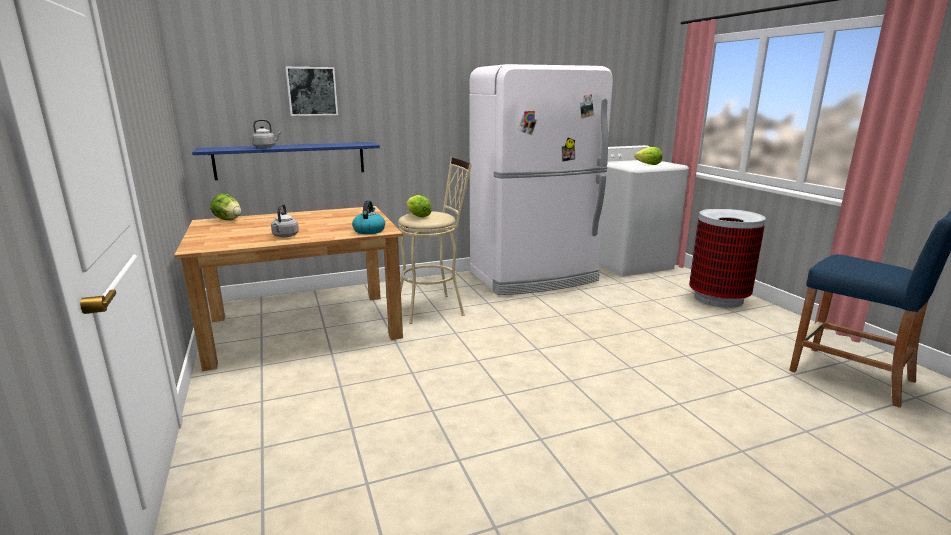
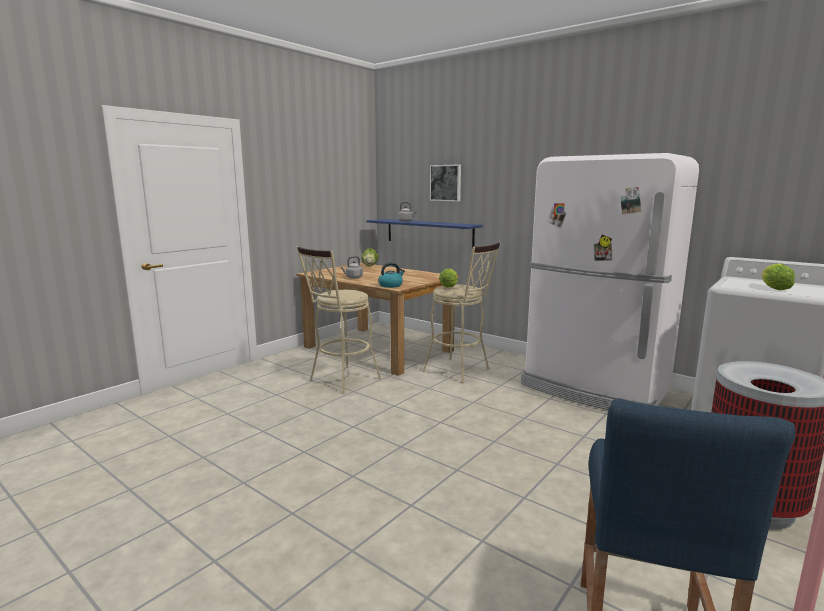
camera: 60 degrees right, 5 degrees down
(371, 373) = (340, 381): none -> beige stool

